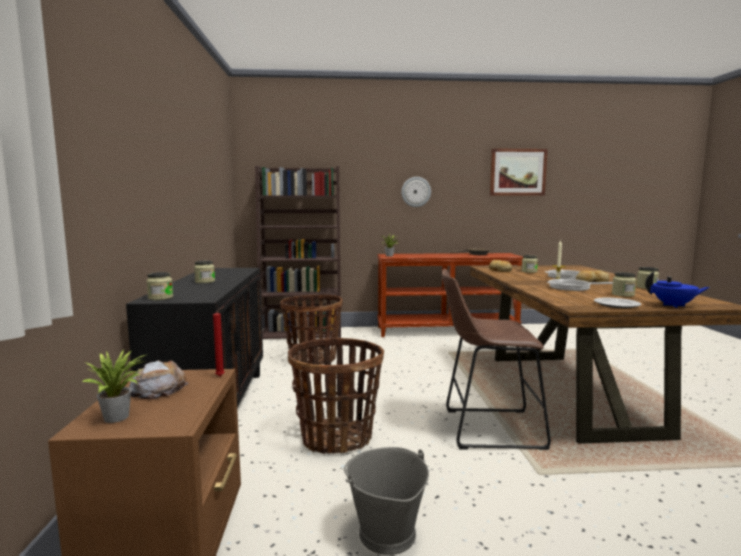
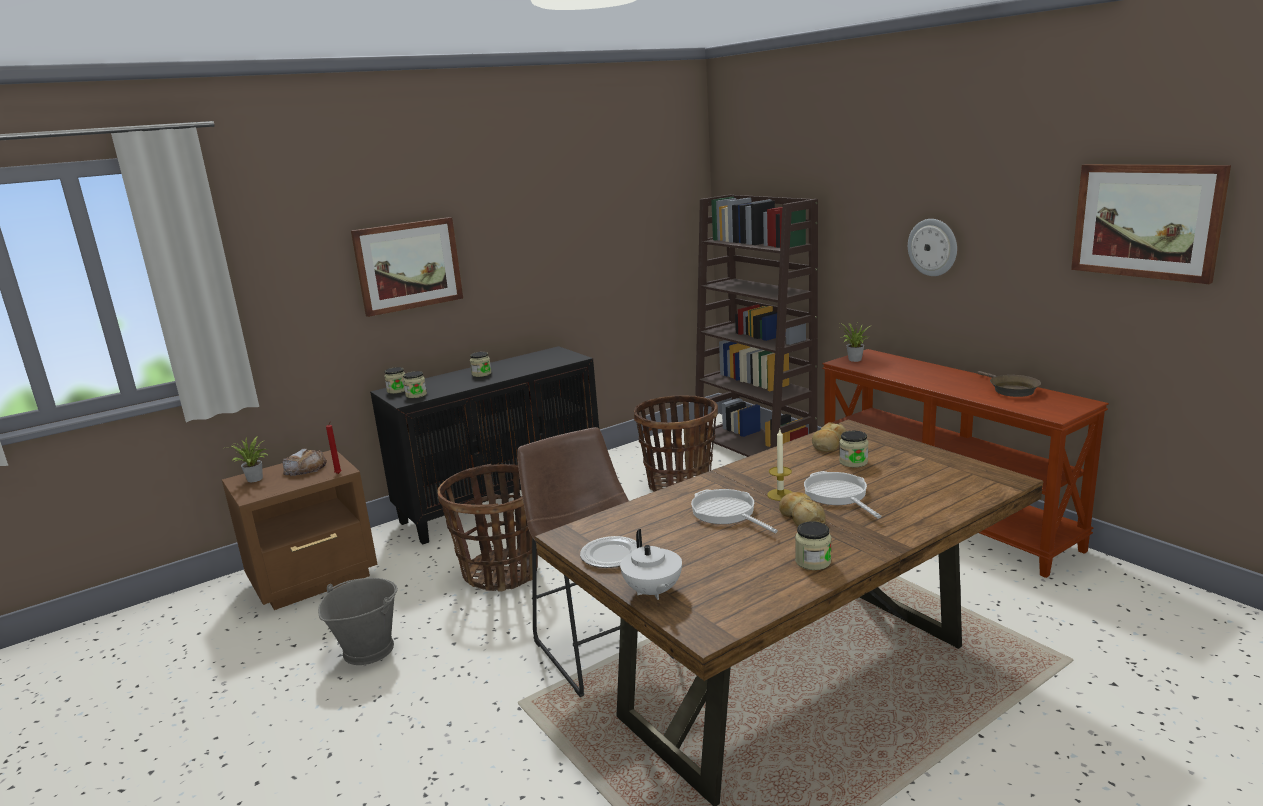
camera: 60 degrees right, 10 degrees up
(139, 166) = (408, 265): none -> picture
(623, 294) = (706, 551): jar -> jar (416, 395)
(674, 305) = (652, 592): blue teapot -> white teapot

